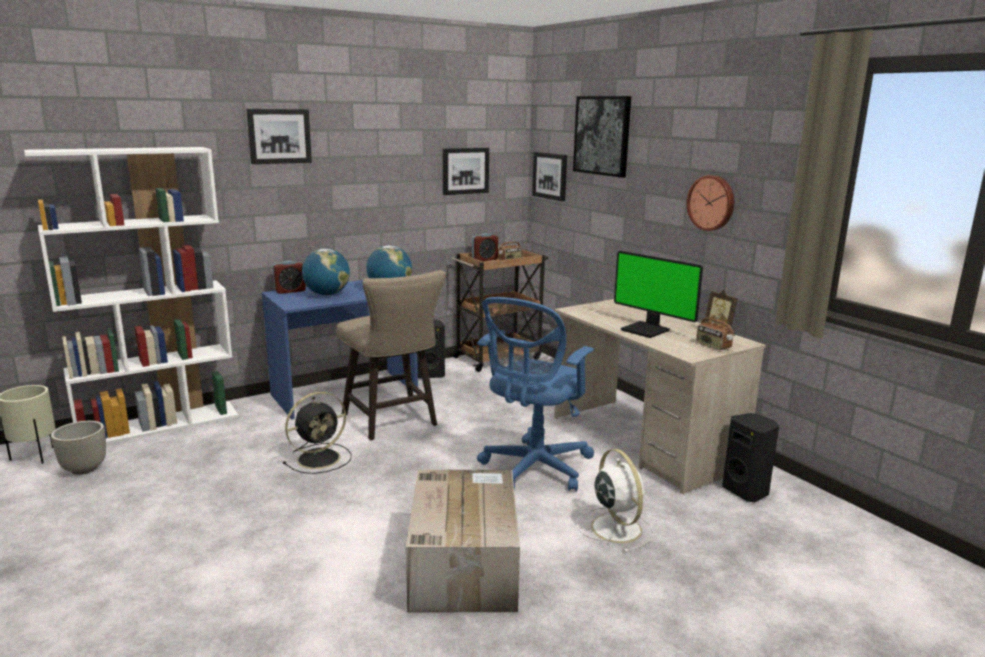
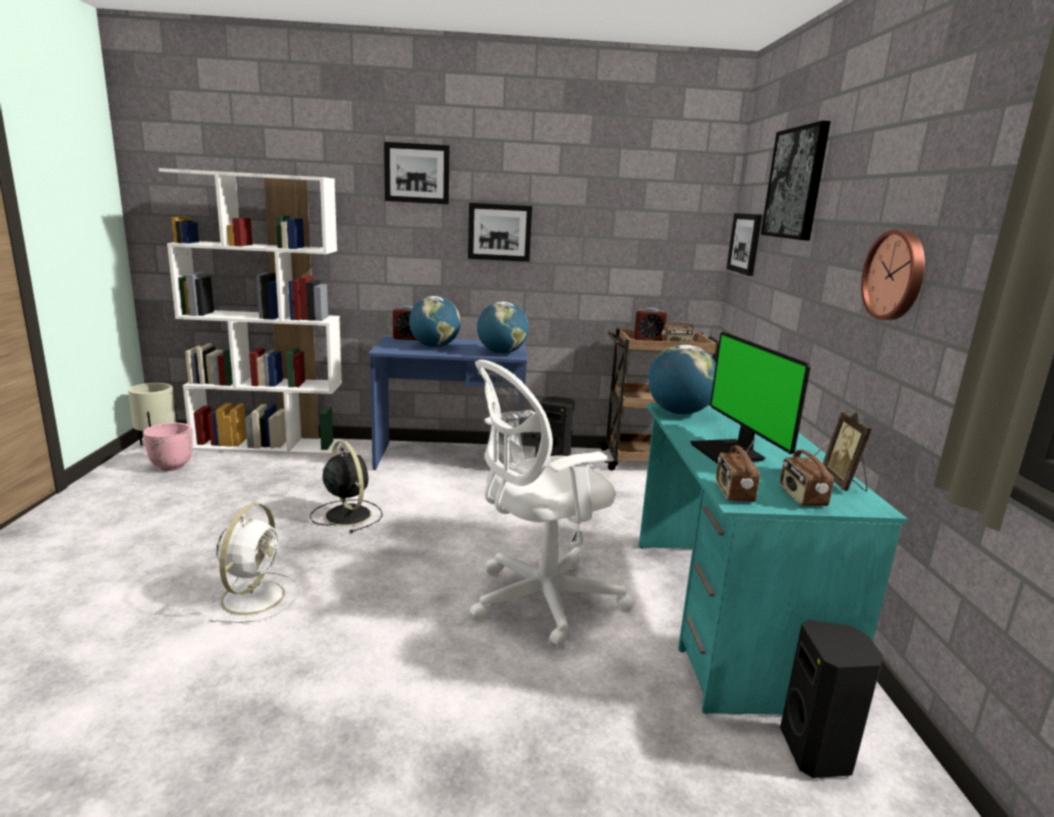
camera: 30 degrees right, 0 degrees up
(84, 468) = (172, 466): grey planter -> pink planter
(320, 458) = (347, 514): black fan -> black fan turned 120 degrees counterclockwise
(393, 422) = (458, 499): beige stool -> none
(463, 563) = (323, 687): cardboard box -> none
(465, 170) = (638, 230): picture -> picture (499, 232)
(533, 470) = (539, 602): blue office chair -> white office chair
(583, 311) = (679, 412): none -> globe
(615, 527) = (552, 721): white fan -> white fan (255, 596)
(643, 442) = (725, 616): beige desk -> turquoise desk
(681, 352) = (733, 493): none -> radio

